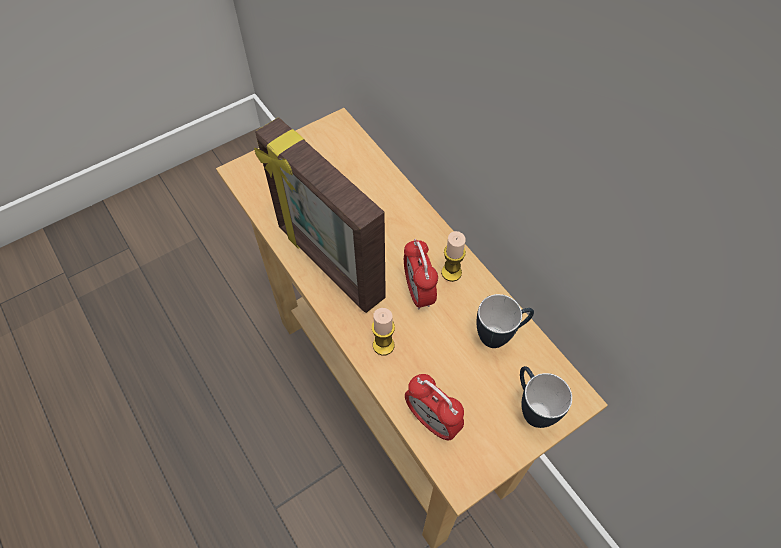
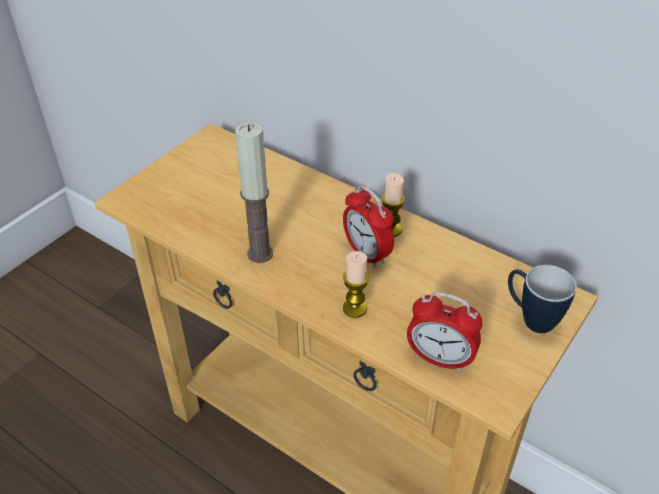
camera: 20 degrees left, 15 degrees down
(328, 263) = (260, 253): picture frame -> candle
(500, 335) = (466, 268): mug -> none

